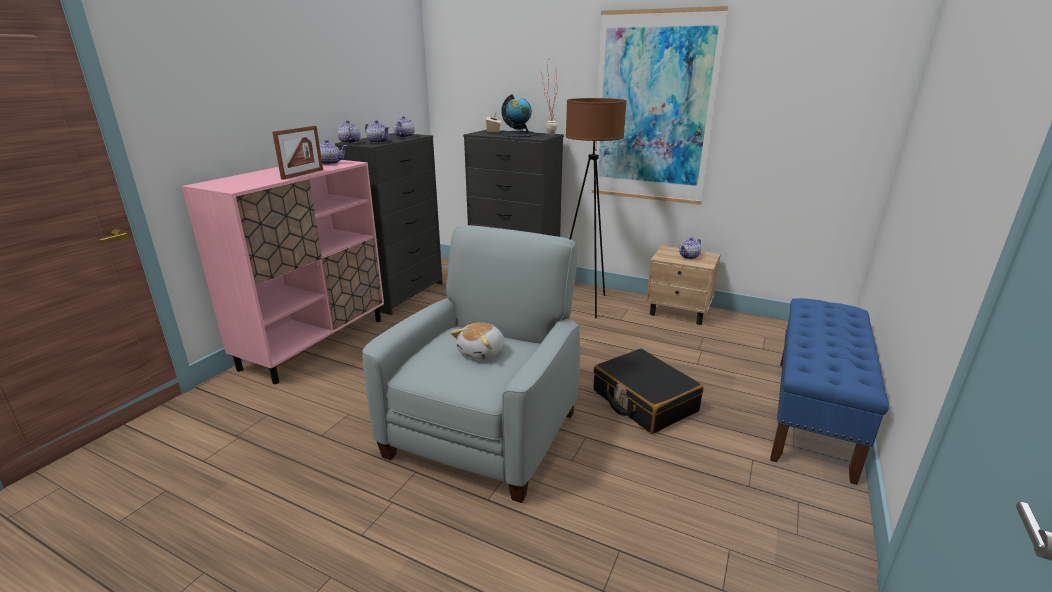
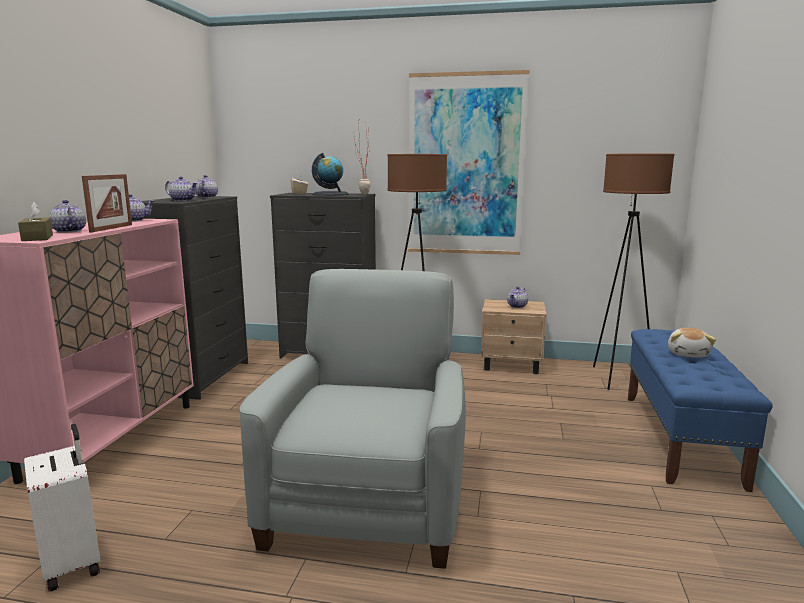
camera: 15 degrees left, 10 degrees down
(237, 186) = (37, 238): none -> brown tissue box
(254, 443) = (74, 564): none -> white suitcase
(349, 142) = (148, 201): teapot -> teapot (68, 231)
(482, 352) = (372, 401): plush toy -> plush toy (688, 354)
(643, 401) = (521, 448): black suitcase -> none
(782, 339) = (617, 378): none -> brown floor lamp

